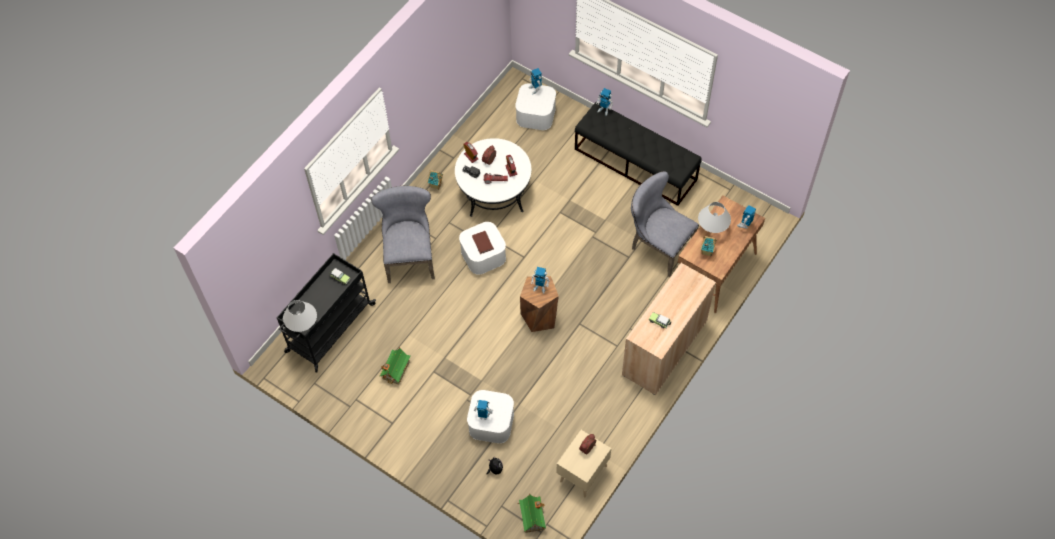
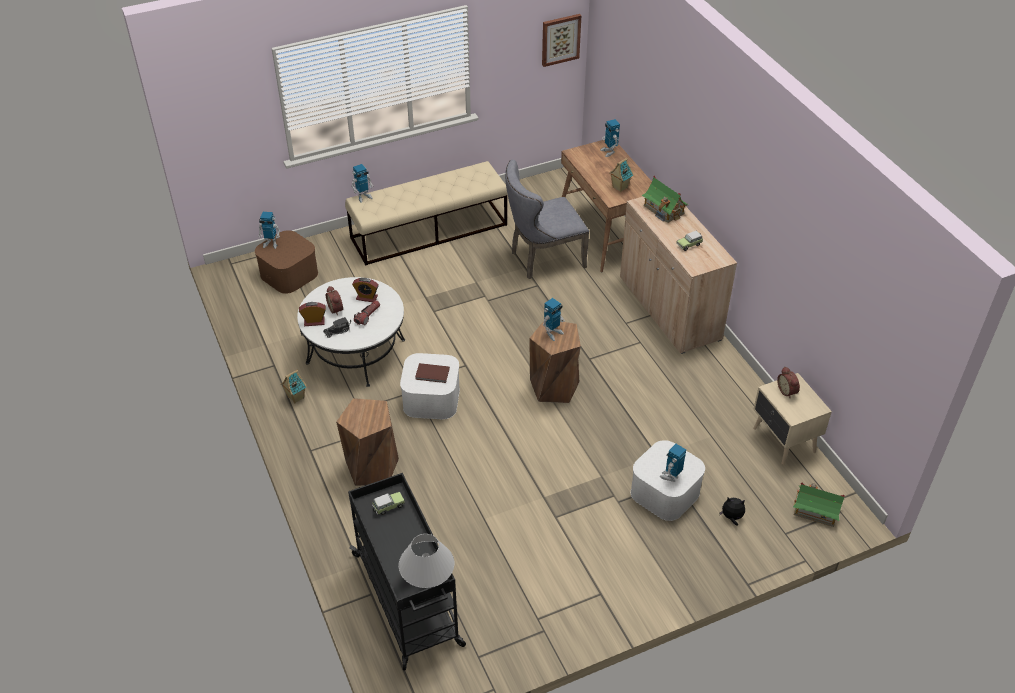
camera: 60 degrees left, 15 degrees down
(396, 370) = (525, 555): toy house -> toy house (664, 209)
(409, 256) = (372, 467): grey chair -> brown stool
(536, 114) = (289, 274): white storage box -> brown storage box
(635, 164) = (429, 231): black bench -> beige bench
(712, 228) = (595, 173): white table lamp -> none
(786, 126) = (560, 39): none -> picture

